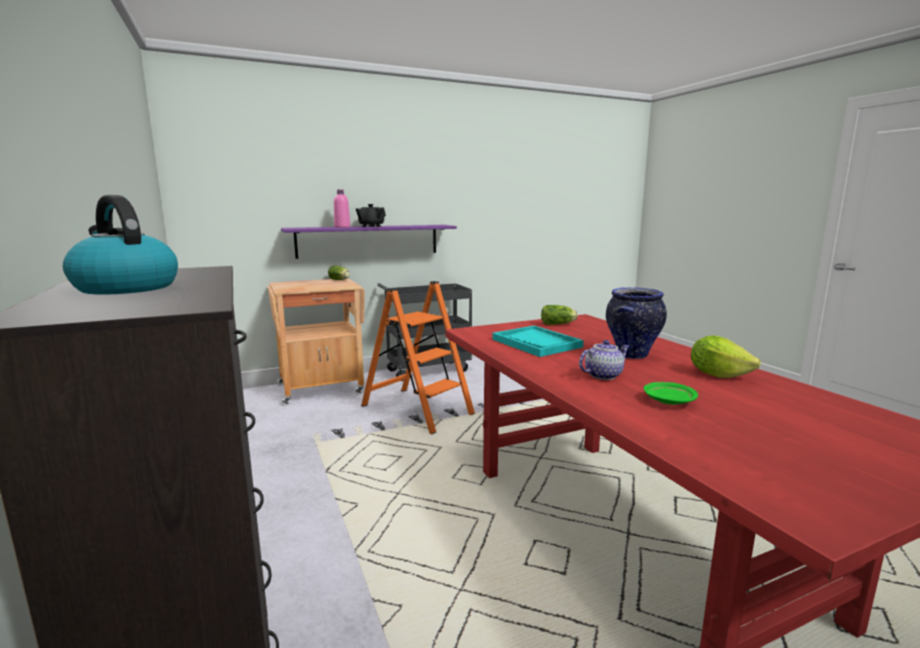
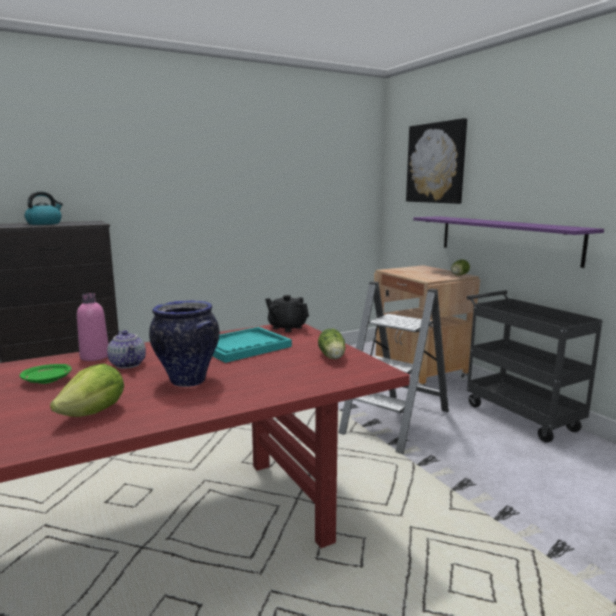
camera: 85 degrees right, 0 degrees up
(267, 171) = (436, 163): none -> picture
(342, 227) = (465, 219): pink bottle -> pink bottle (95, 357)
(371, 226) = (494, 221): black teapot -> black teapot (287, 327)
(416, 409) = (397, 421): orange step ladder -> grey step ladder

